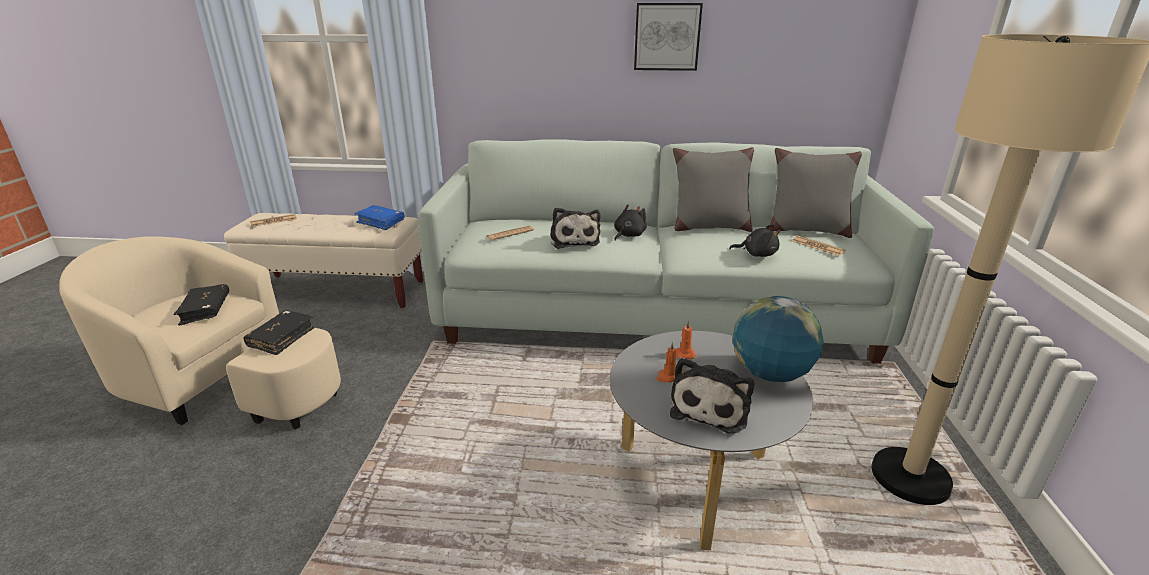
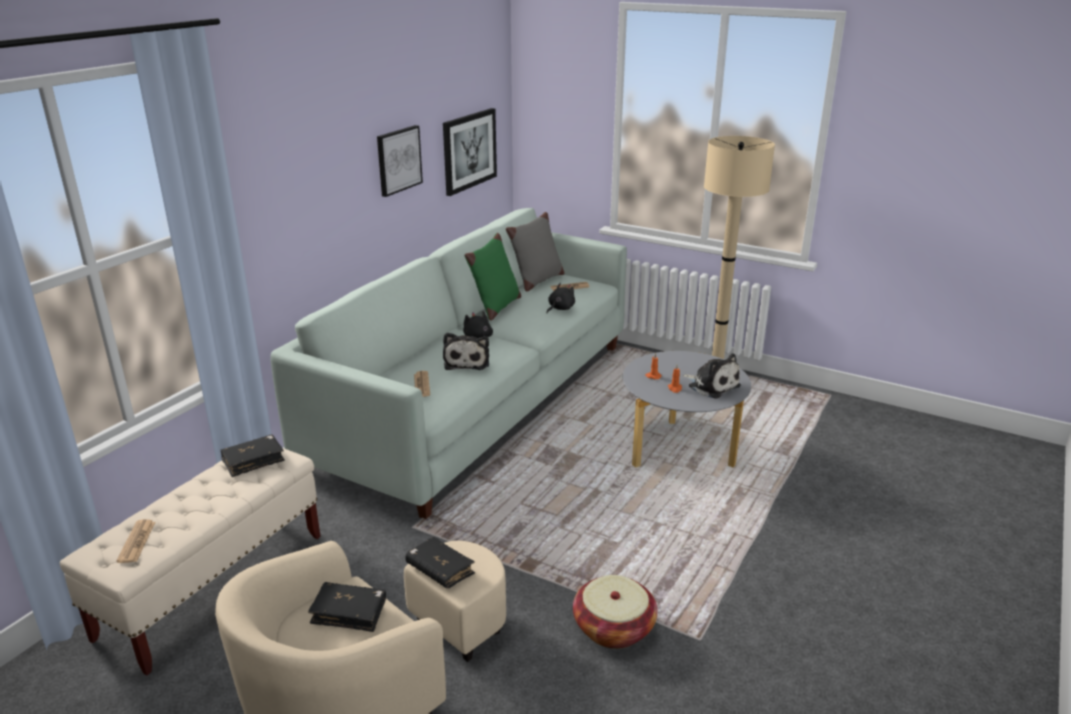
camera: 65 degrees left, 0 degrees up
(307, 508) = (613, 628): none -> basket
(381, 222) = (253, 461): blue book -> black book
(574, 240) = (467, 361): plush toy -> plush toy turned 75 degrees clockwise
(709, 227) = (495, 308): grey pillow -> green pillow
(770, 374) = (690, 359): globe -> none
(799, 56) = (469, 150): none -> picture

